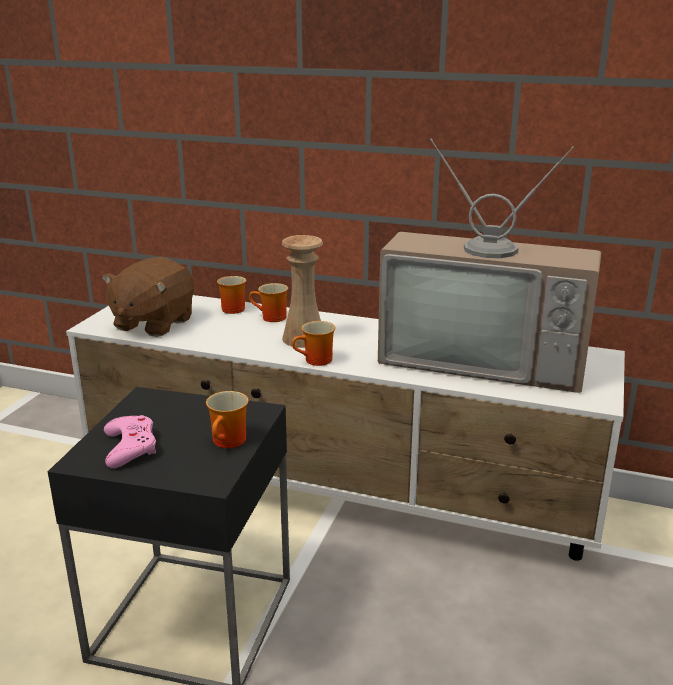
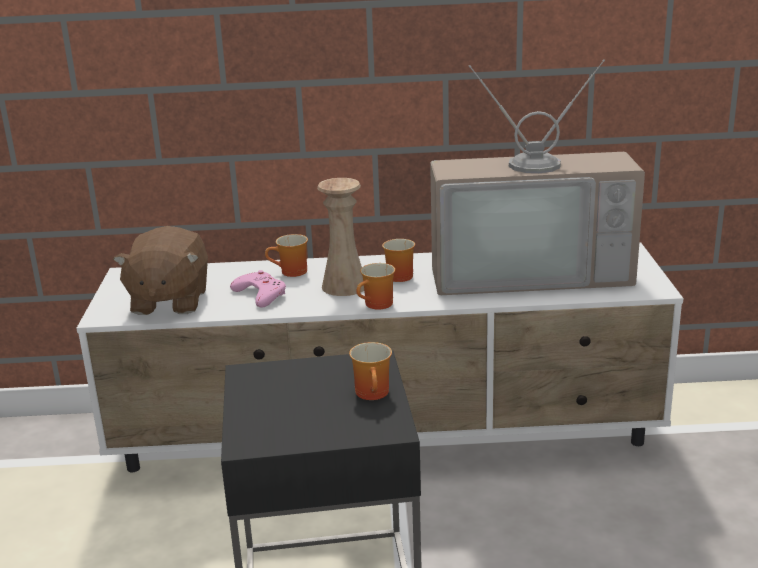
camera: 20 degrees left, 0 degrees up
(130, 447) = (282, 420): pink game controller -> pink game controller (260, 294)
(233, 308) = (241, 270): mug -> mug (397, 275)

